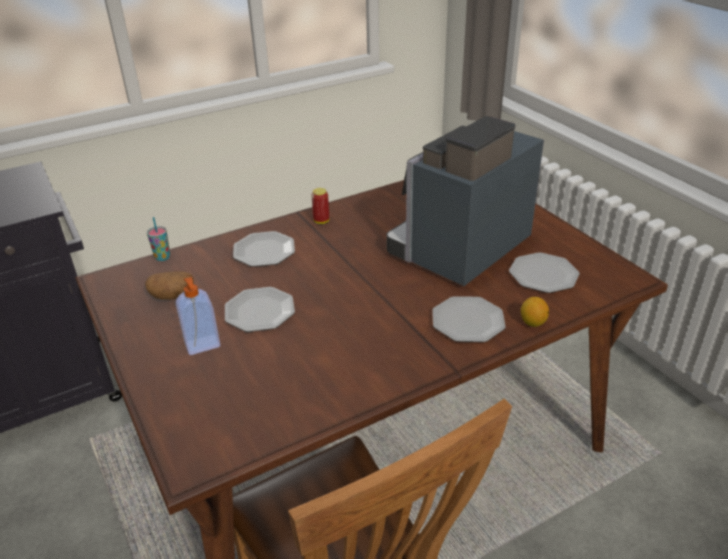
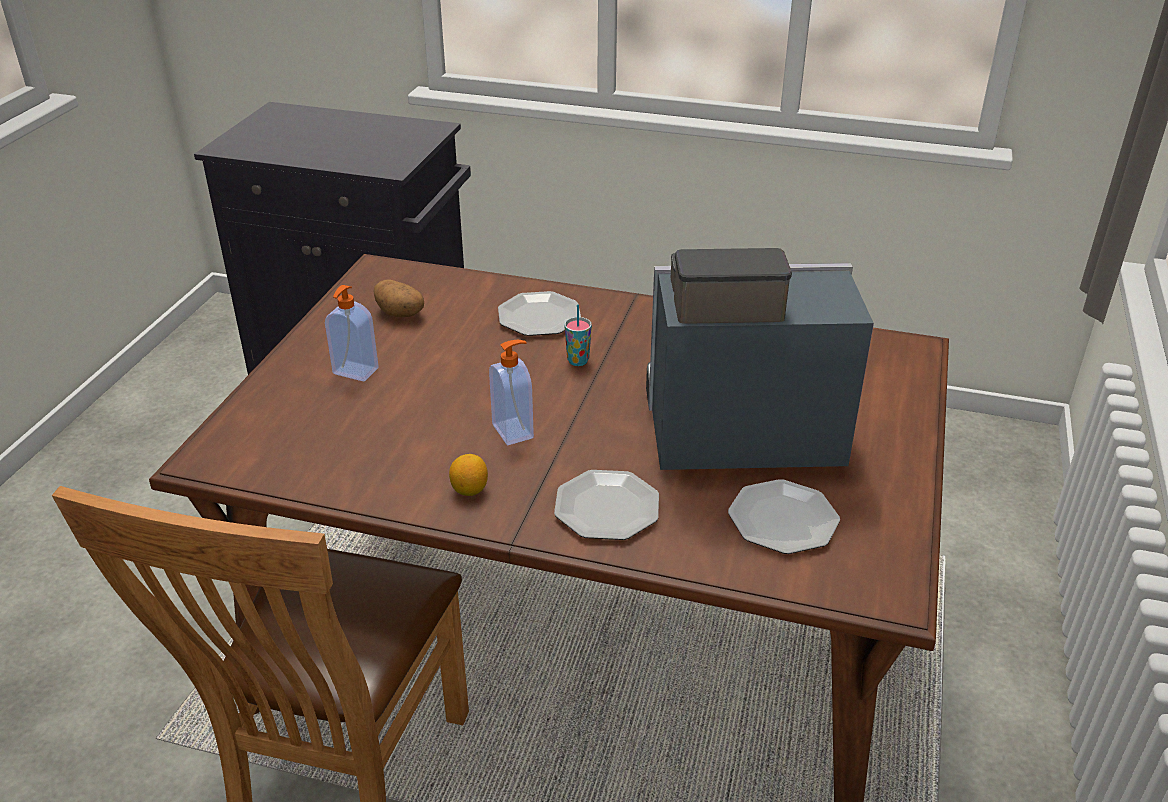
camera: 45 degrees right, 0 degrees up
(162, 257) = (448, 273): cup -> cup (578, 361)
(259, 311) = (442, 371): plate -> none
(321, 221) = (643, 317): can -> none
(357, 316) = (514, 431): none -> soap dispenser
(532, 322) = (672, 557): lemon -> lemon (469, 490)

